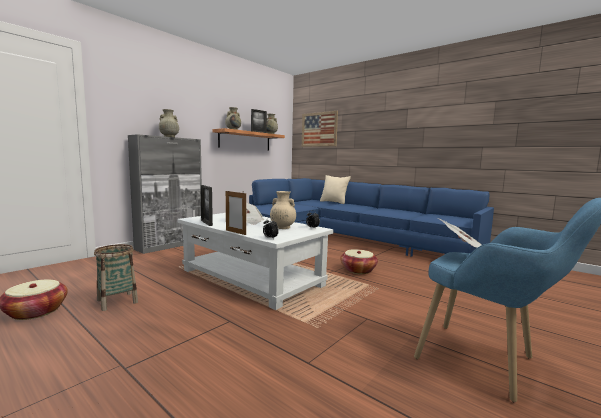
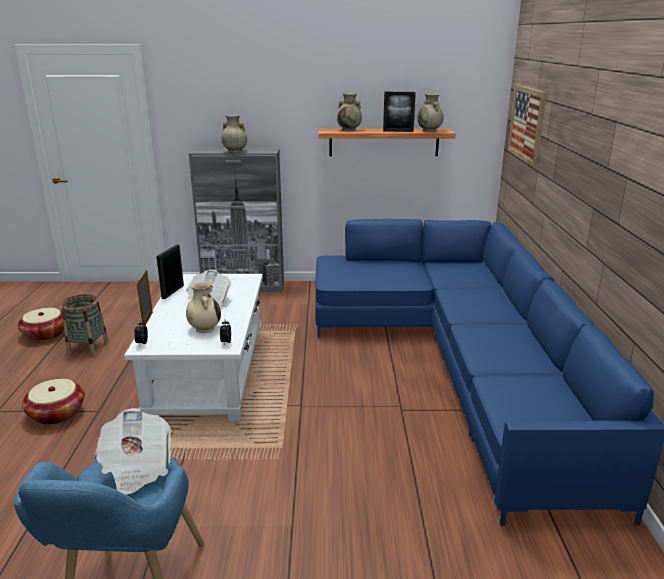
camera: 50 degrees right, 15 degrees up
(334, 202) = (491, 281): beige pillow -> none
(358, 270) = (328, 421): basket -> basket (57, 413)

